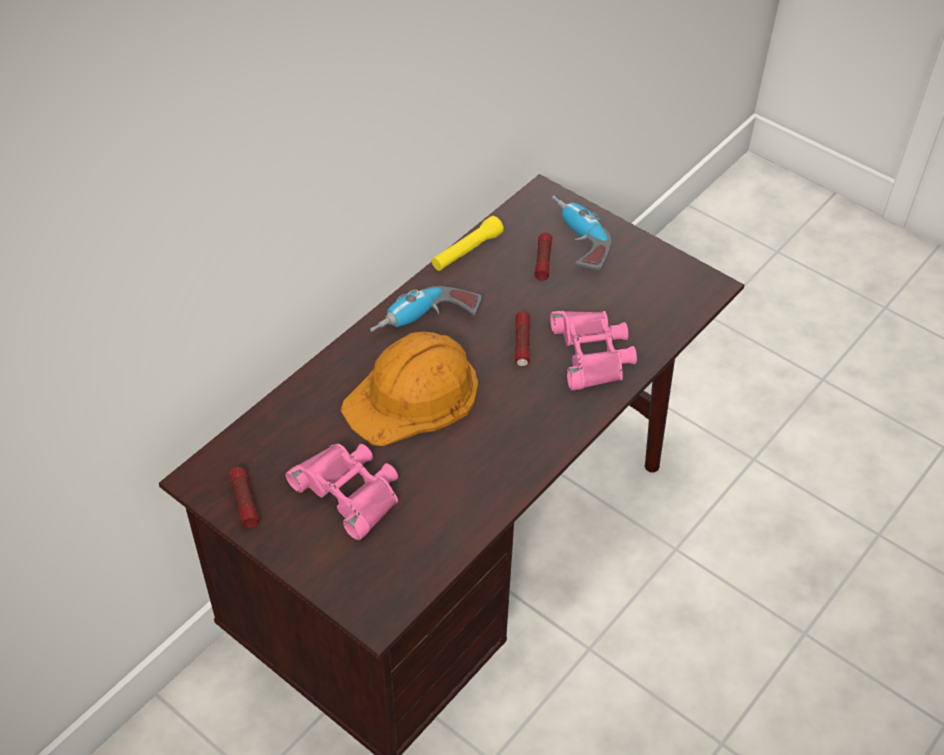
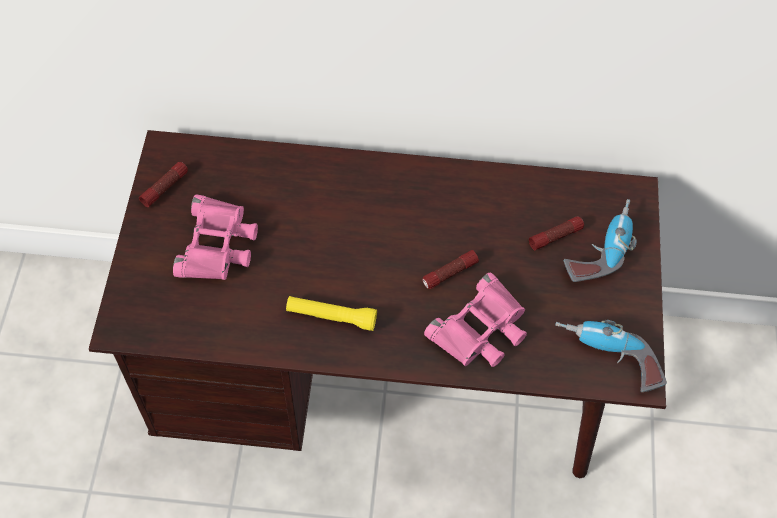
camera: 55 degrees right, 10 degrees up
(413, 395) = (338, 230): orange hard hat -> none
(425, 322) = (419, 195): power drill -> power drill (607, 358)
(466, 251) = (519, 178): yellow flashlight -> yellow flashlight (331, 316)

